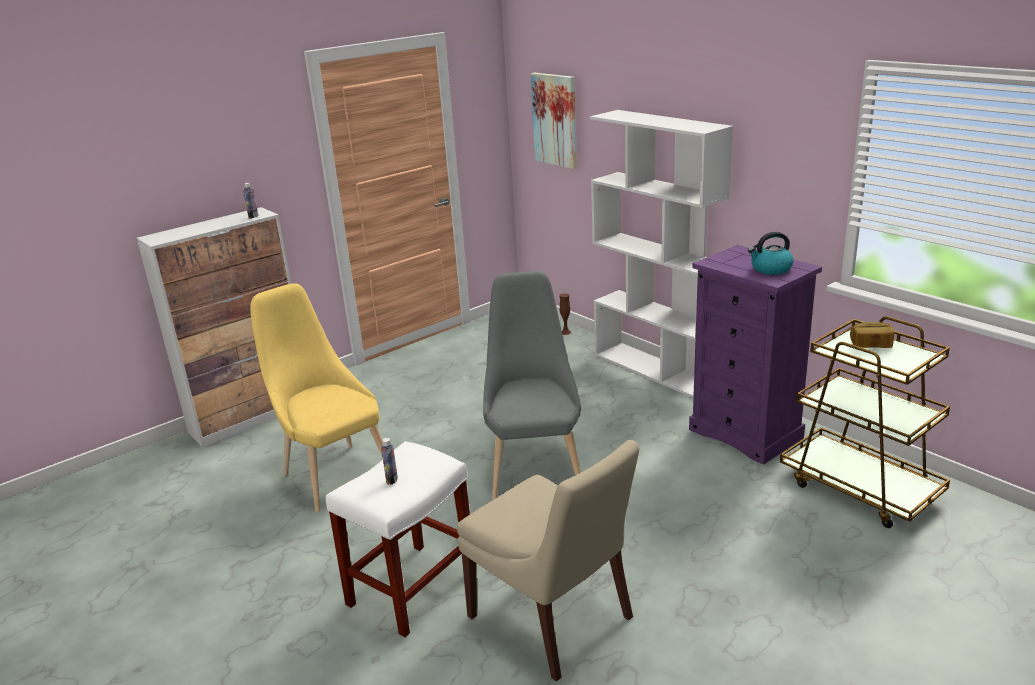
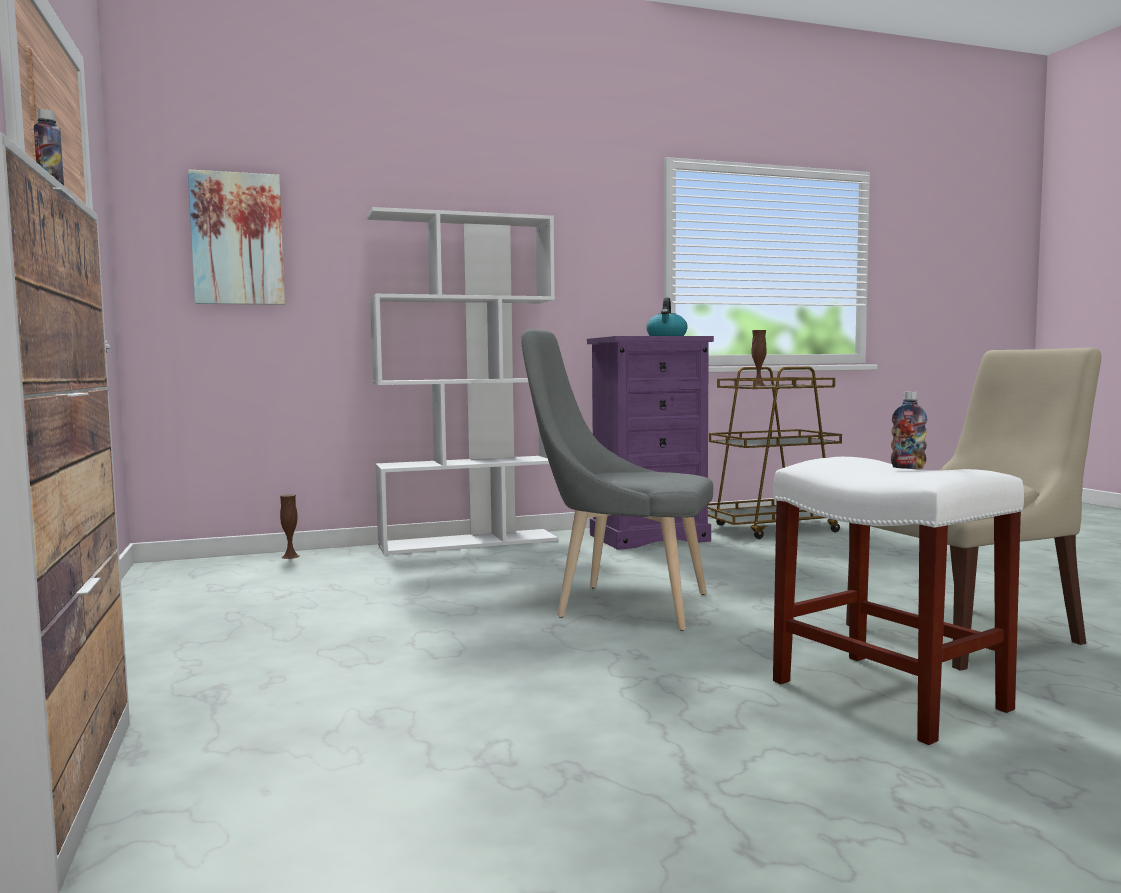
camera: 70 degrees left, 20 degrees down
(333, 473) = (472, 725): yellow chair -> none
(871, 345) = (758, 386): bread -> brown vase

